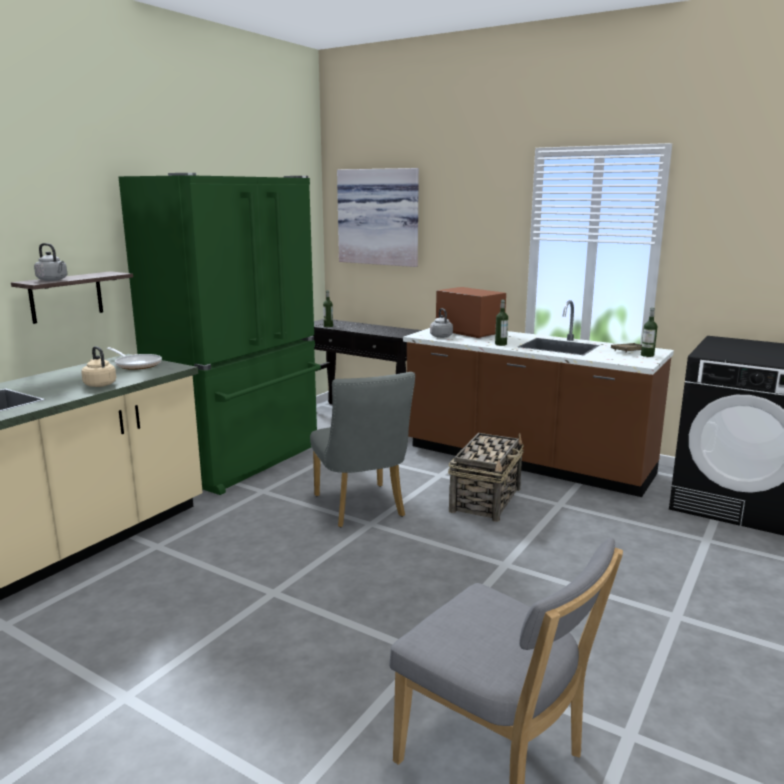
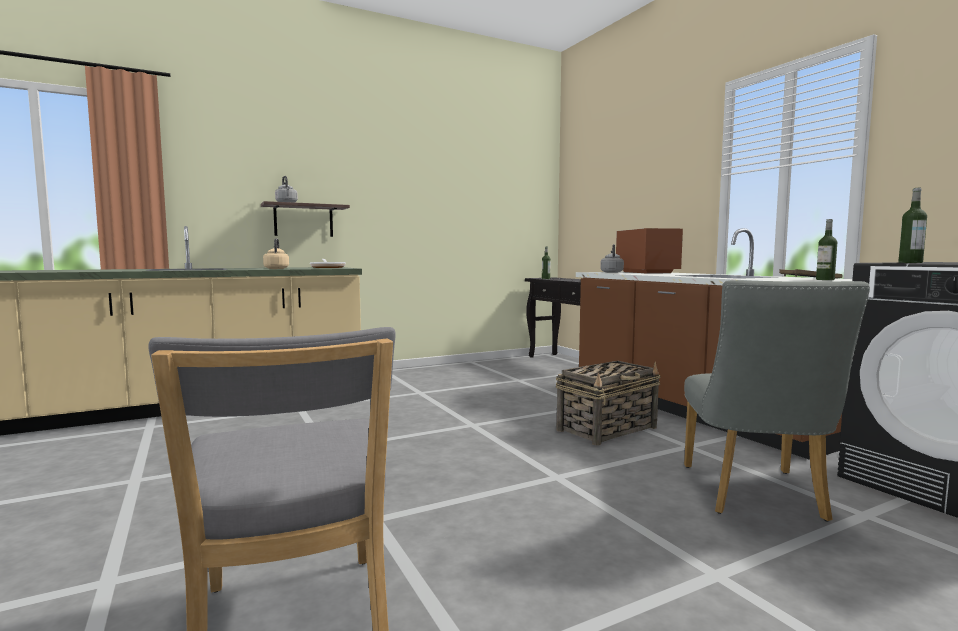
camera: 30 degrees right, 10 degrees down
(243, 460) = (434, 375): green fridge -> none
(362, 509) = (480, 415): grey chair -> grey chair (755, 496)
(379, 217) = (597, 181): picture -> none
(500, 344) = (659, 274): bottle -> bottle (910, 262)

